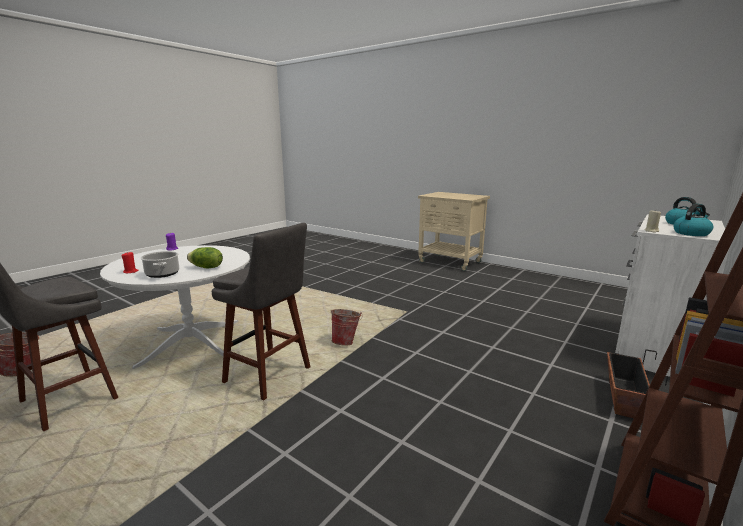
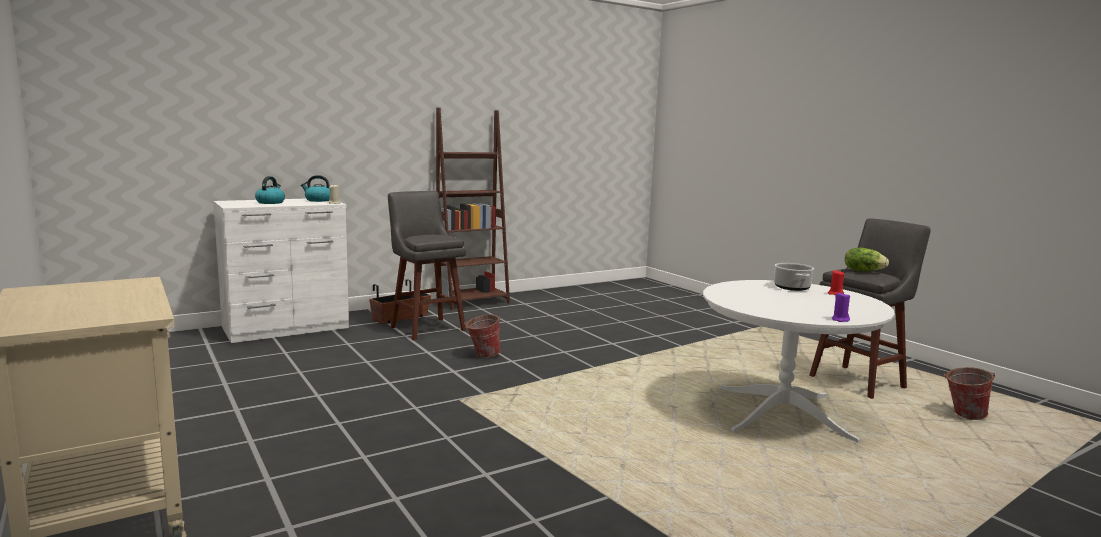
camera: 160 degrees left, 5 degrees down
(206, 267) = (748, 288): lettuce -> lettuce (863, 271)
(270, 376) = (670, 368): grey stool -> grey stool (427, 328)
(346, 342) = (578, 381): bucket -> bucket (482, 355)

